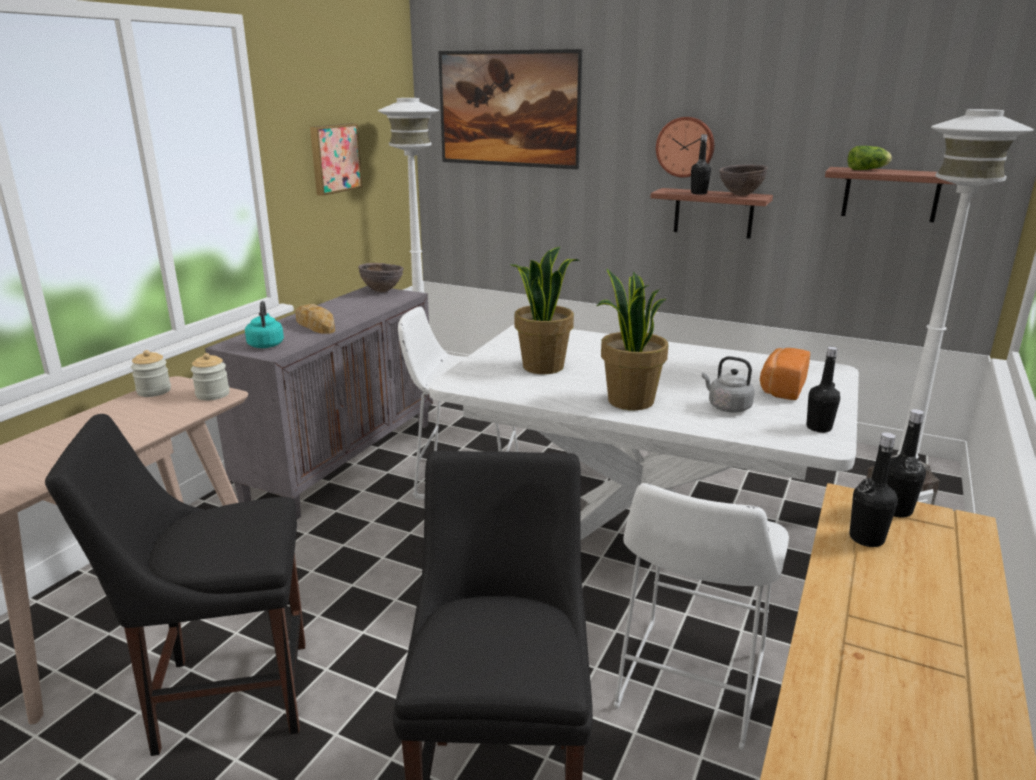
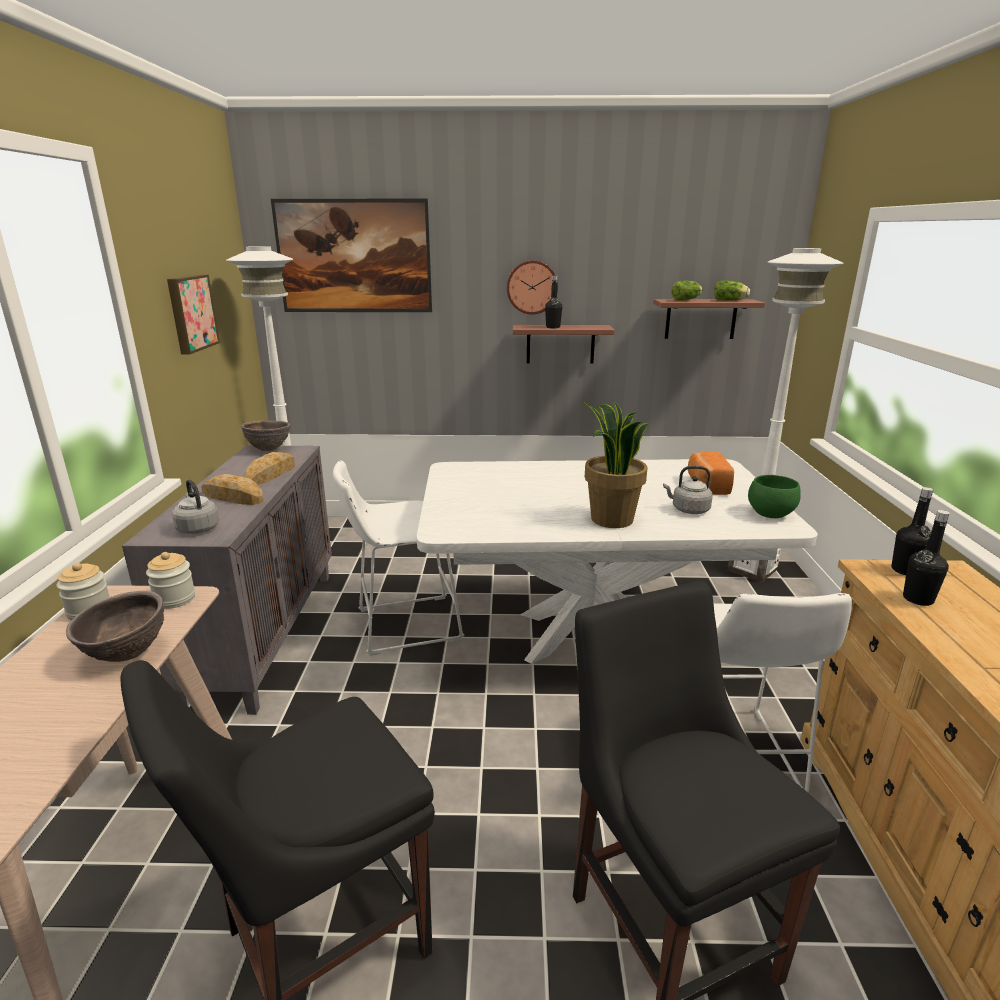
camera: 25 degrees left, 0 degrees up
(266, 344) = (197, 528): turquoise kettle -> grey kettle
(361, 312) = (270, 474): none -> bread
(542, 366) = (503, 501): potted plant -> none
(740, 195) = (587, 327): brown bowl -> brown bowl (127, 655)
(818, 428) = (769, 514): black bottle -> green bowl
(925, 173) = (730, 300): none -> lettuce

